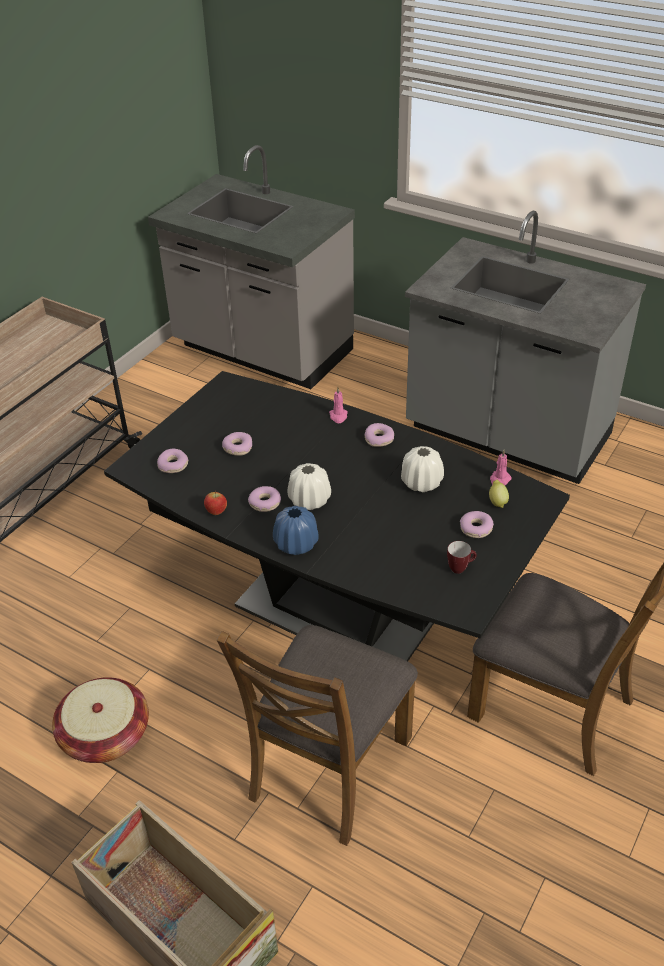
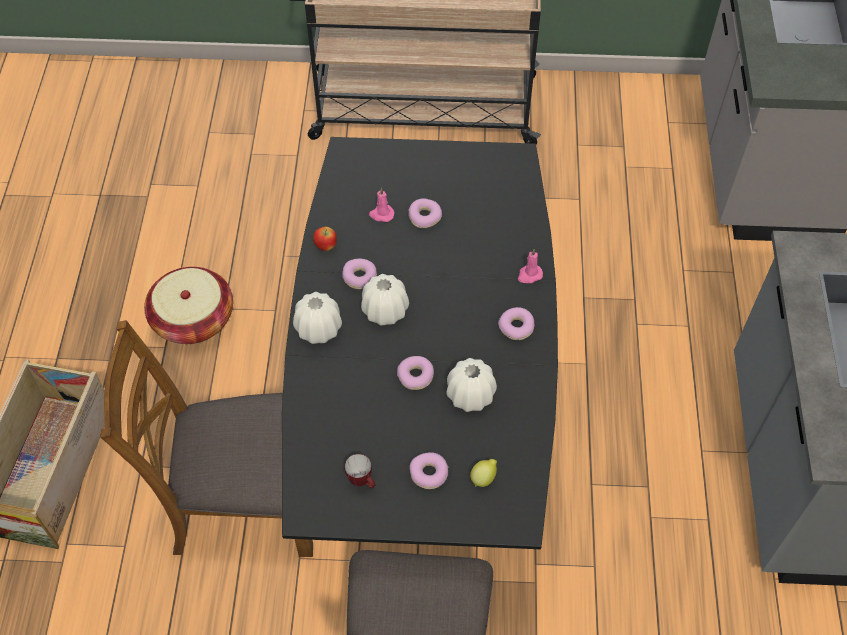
camera: 60 degrees right, 15 degrees up
(173, 465) = (368, 181): donut -> donut (416, 376)
(296, 544) = (318, 329): blue vase -> white vase
(499, 480) = (521, 467): pink candle -> pink candle (381, 214)

